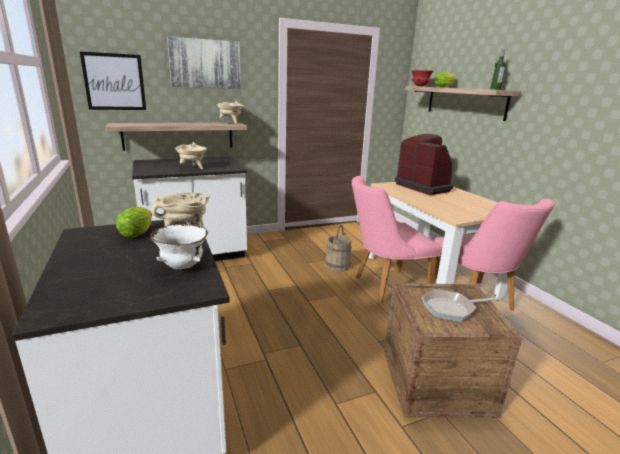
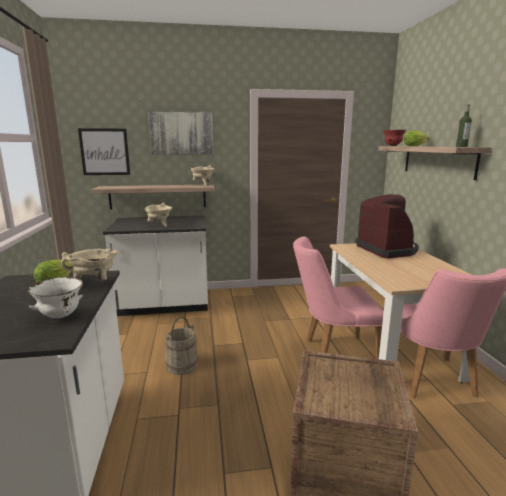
camera: 15 degrees right, 5 degrees down
(337, 265) = (293, 326): beige bucket -> beige bucket (182, 365)
(451, 309) = (352, 386): frying pan -> none

